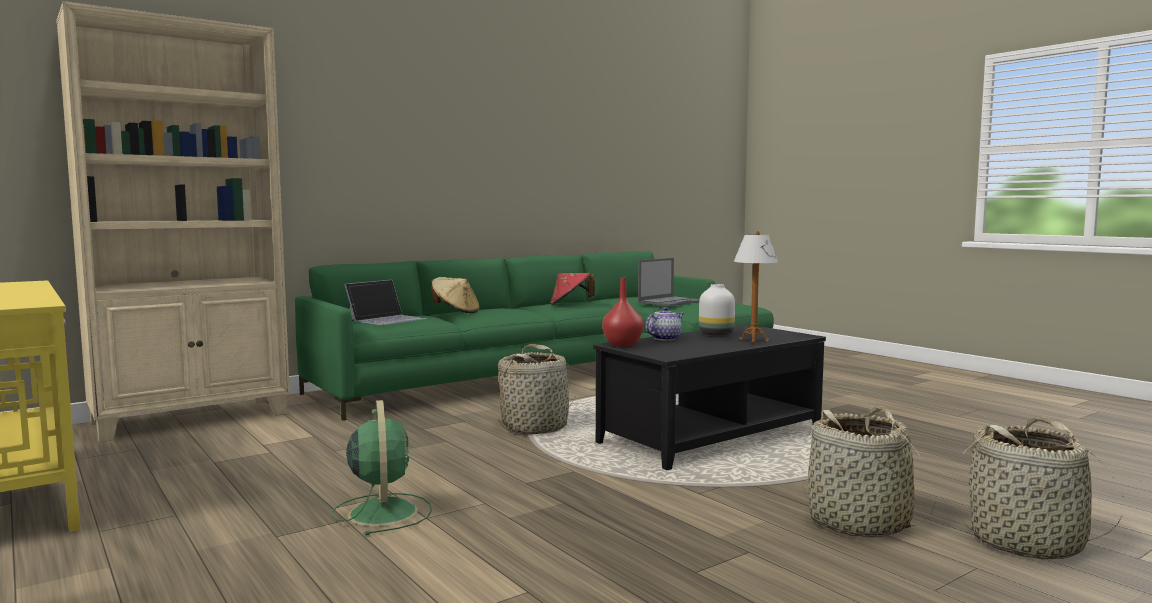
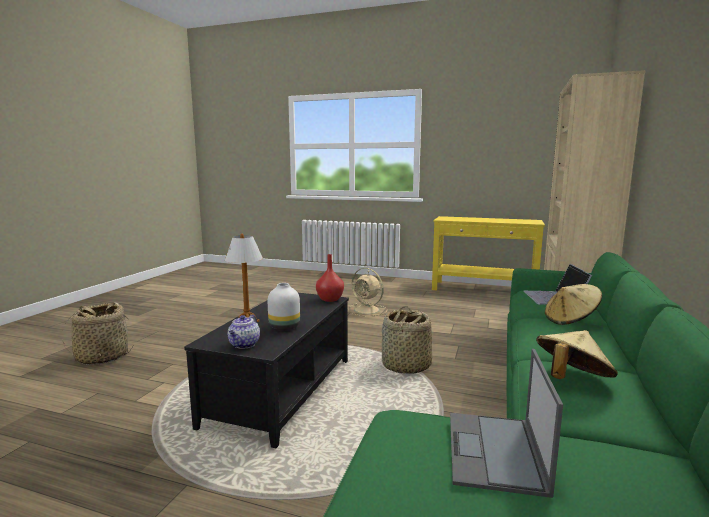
camera: 145 degrees right, 5 degrees up
(382, 512) = (368, 310): green fan -> beige fan
(570, 304) = (571, 379): red hat -> beige hat
(665, 338) = (315, 312): teapot -> teapot (244, 345)
(859, 523) = (179, 348): basket -> none

